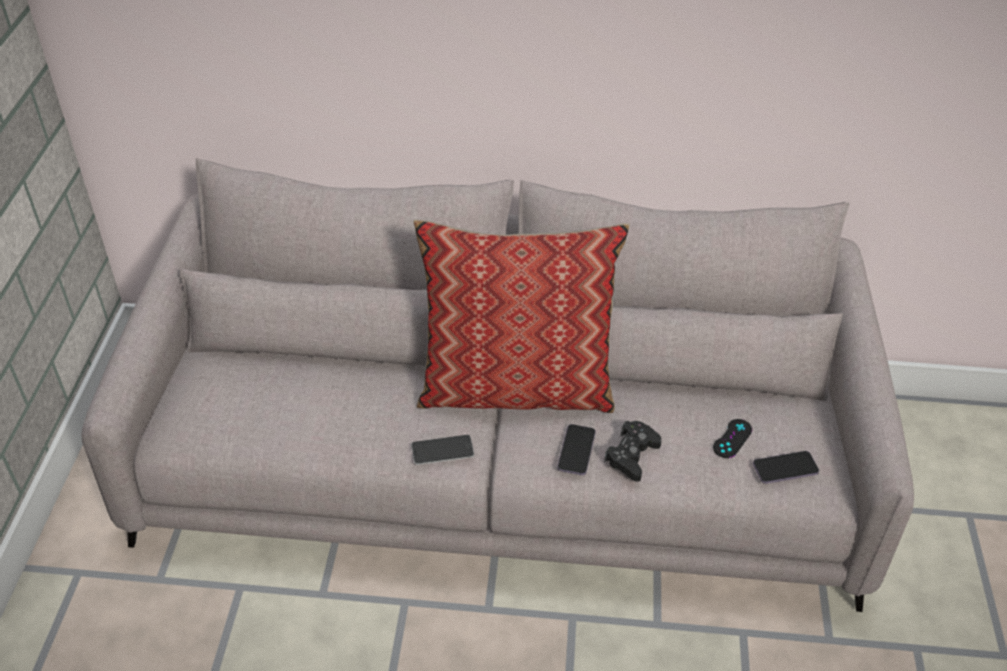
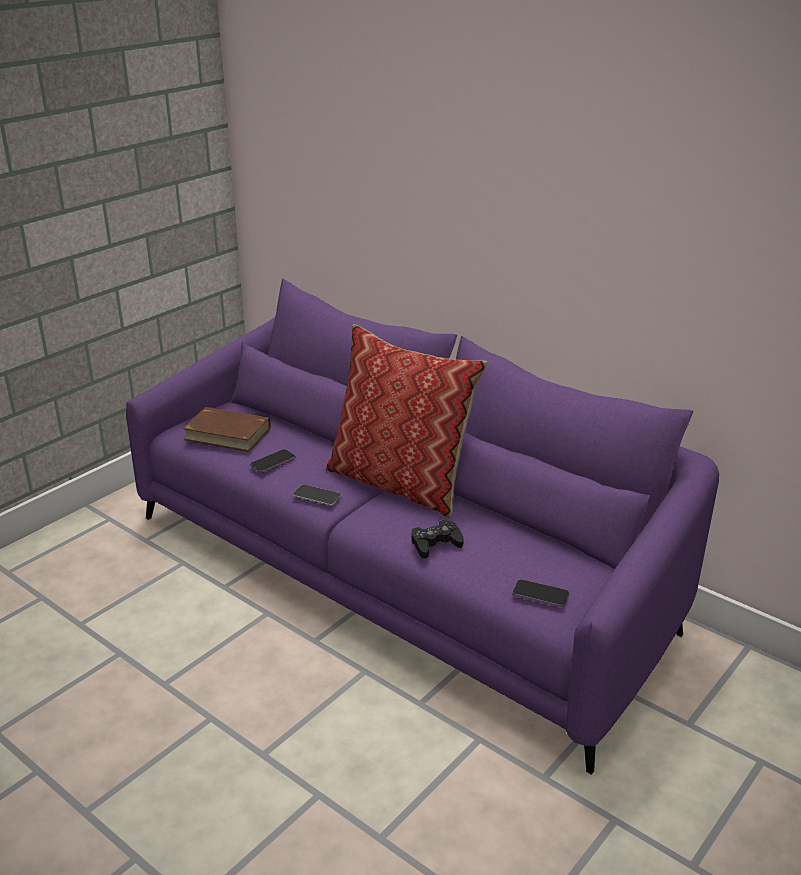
camera: 35 degrees right, 15 degrees down
(242, 407) = (227, 434): none -> brown book
(501, 470) = (402, 573): grey sofa -> purple sofa
(576, 451) = (400, 527): phone -> phone (273, 462)
(732, 438) = (520, 563): black game controller -> none

